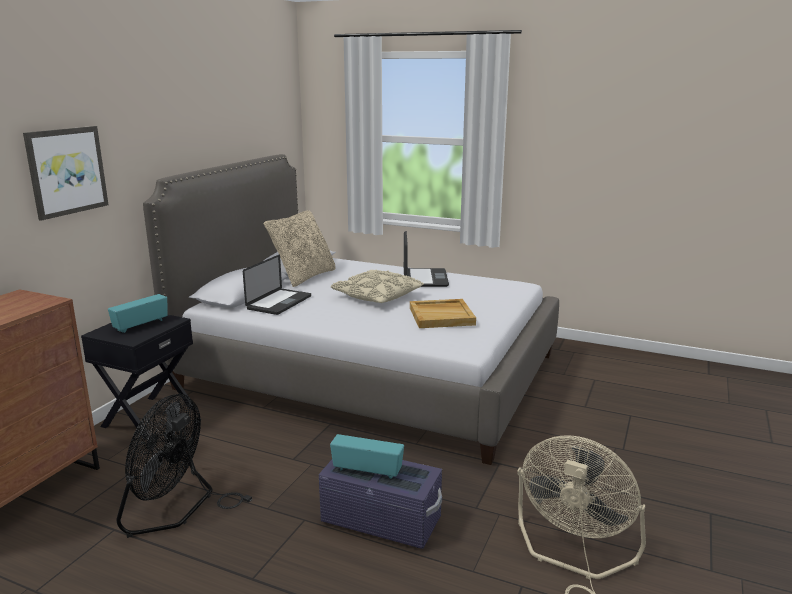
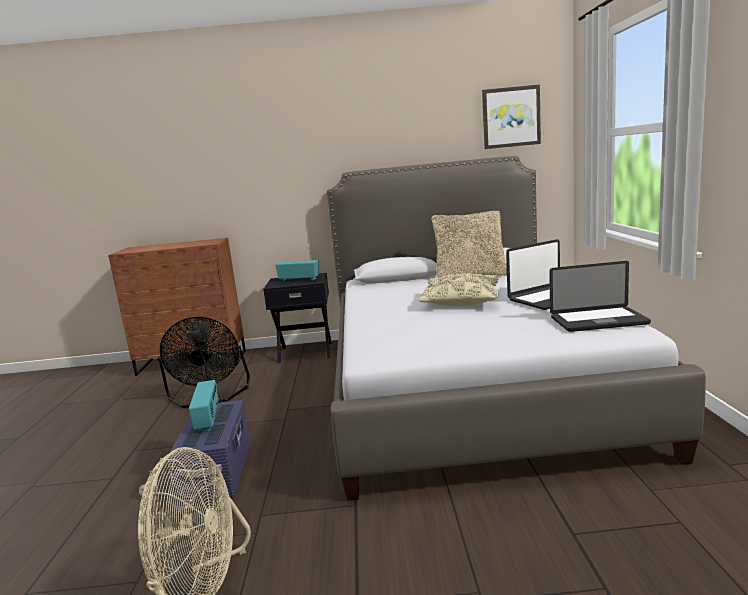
camera: 65 degrees right, 5 degrees down
(66, 171) = (270, 164): picture -> picture (511, 117)
(279, 303) = (394, 287): laptop -> laptop (598, 321)
(442, 316) = (441, 328): beige tray -> none

